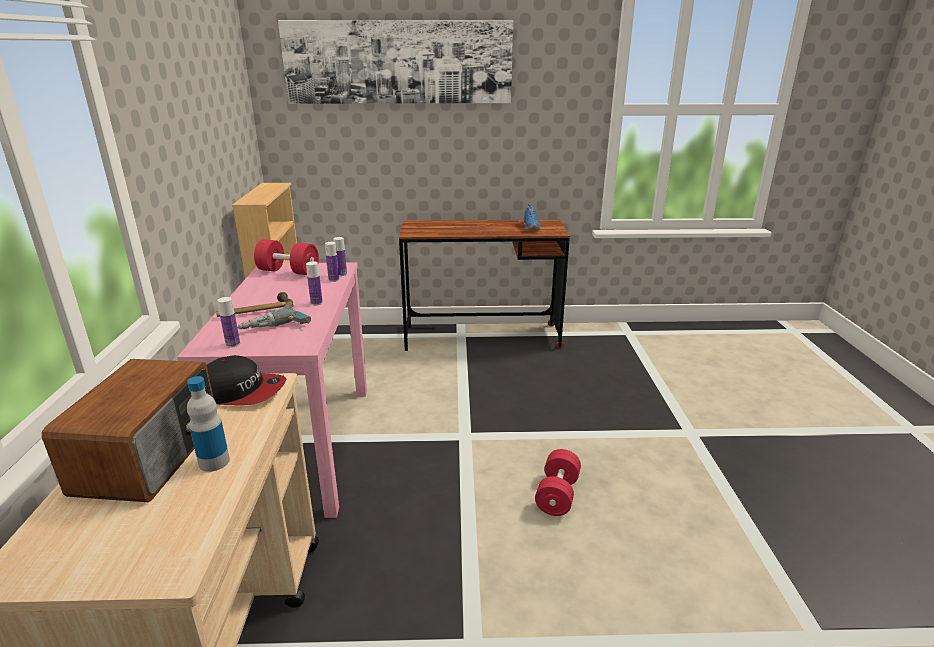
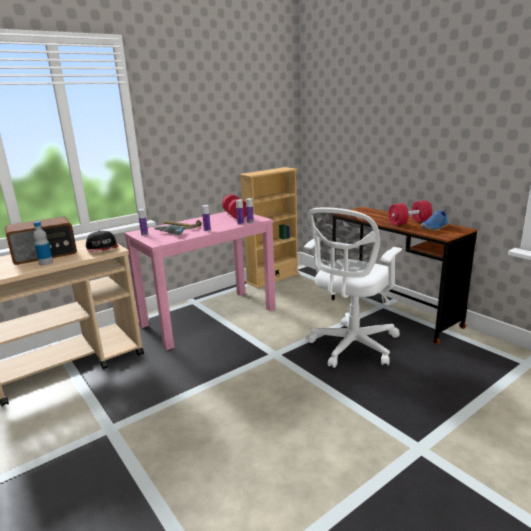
camera: 55 degrees right, 5 degrees down
(398, 62) = (371, 89): picture -> none
(512, 387) = (351, 347): none -> white office chair
(557, 495) = (257, 410): red dumbbell -> red dumbbell (409, 223)

